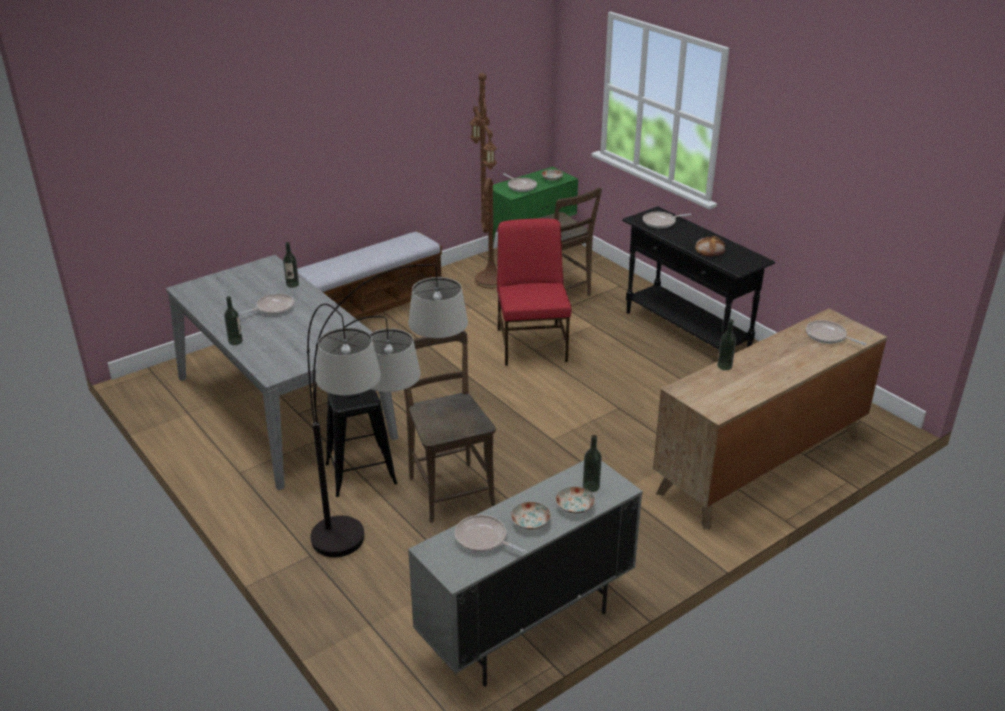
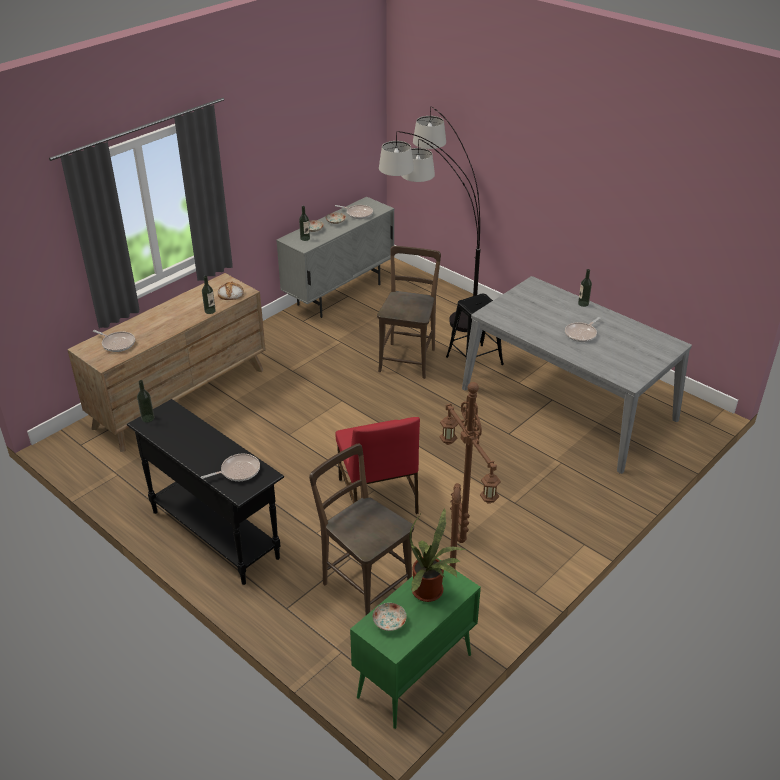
camera: 170 degrees right, 5 degrees up
(292, 284) = (586, 359): bottle -> bottle (148, 418)
(371, 305) = (570, 532): bench -> none
(449, 488) = (408, 358): brown chair -> brown chair turned 135 degrees counterclockwise
(521, 186) = (430, 592): frying pan -> potted plant
(710, 249) = (190, 432): bread -> bread (230, 293)

